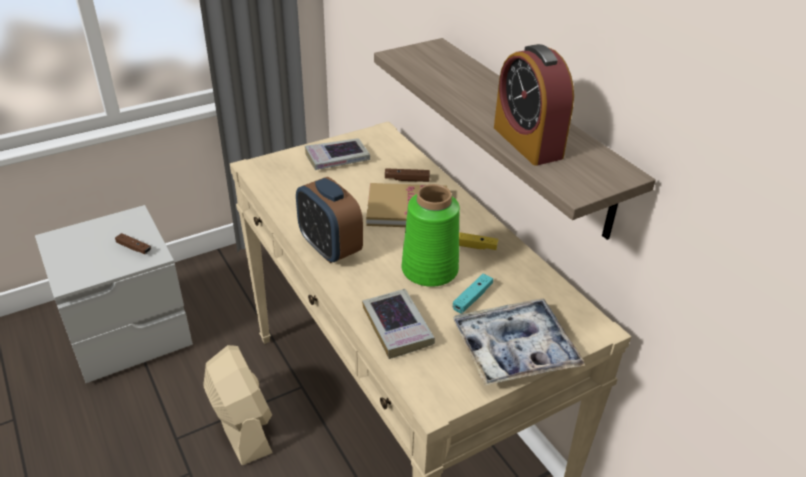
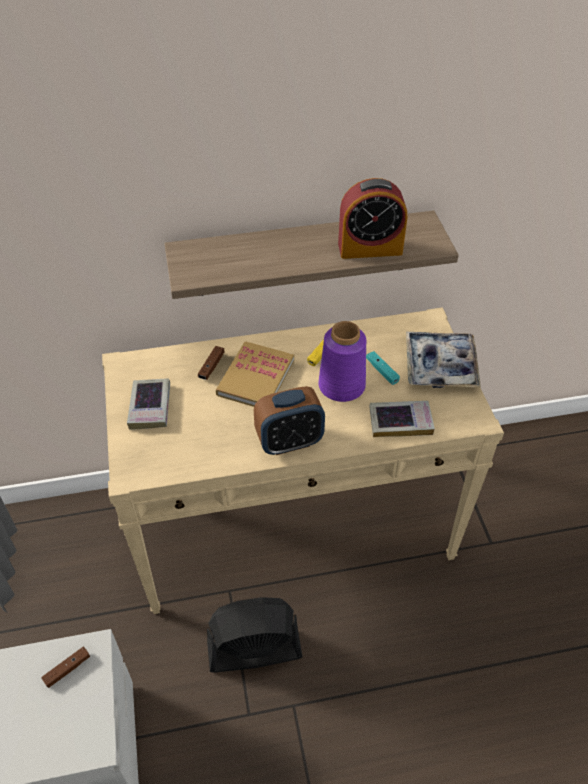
camera: 70 degrees left, 10 degrees up
(242, 424) = (254, 651): beige fan -> black fan
(428, 270) = (341, 386): green vase -> purple vase

